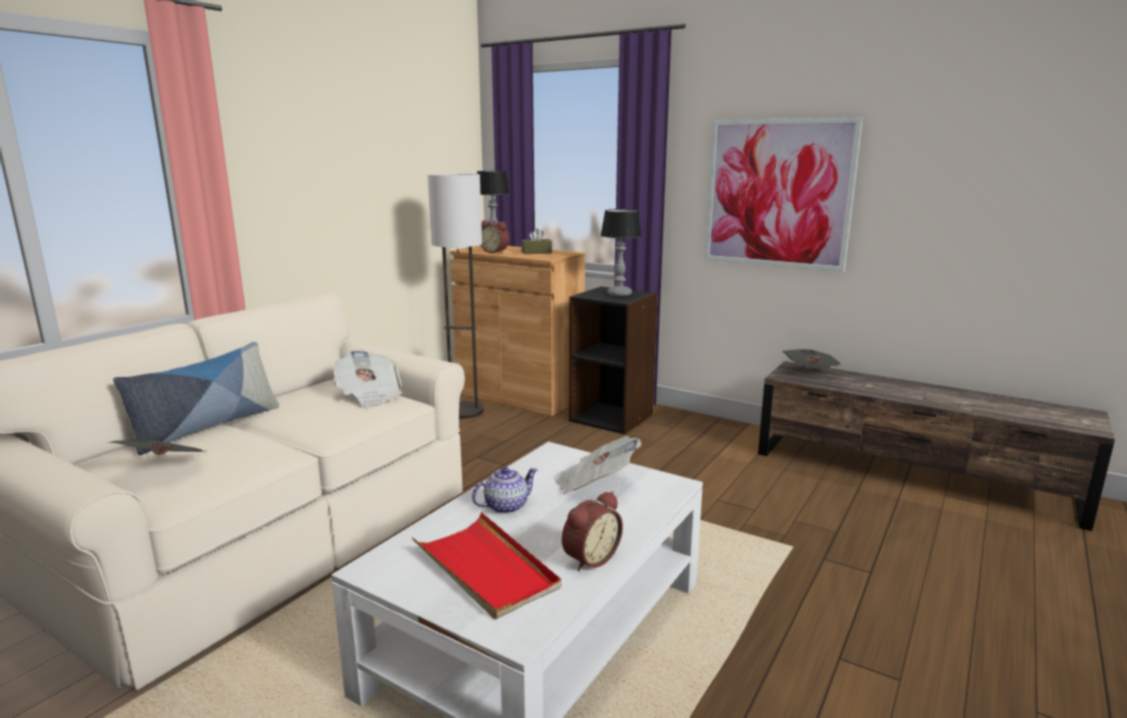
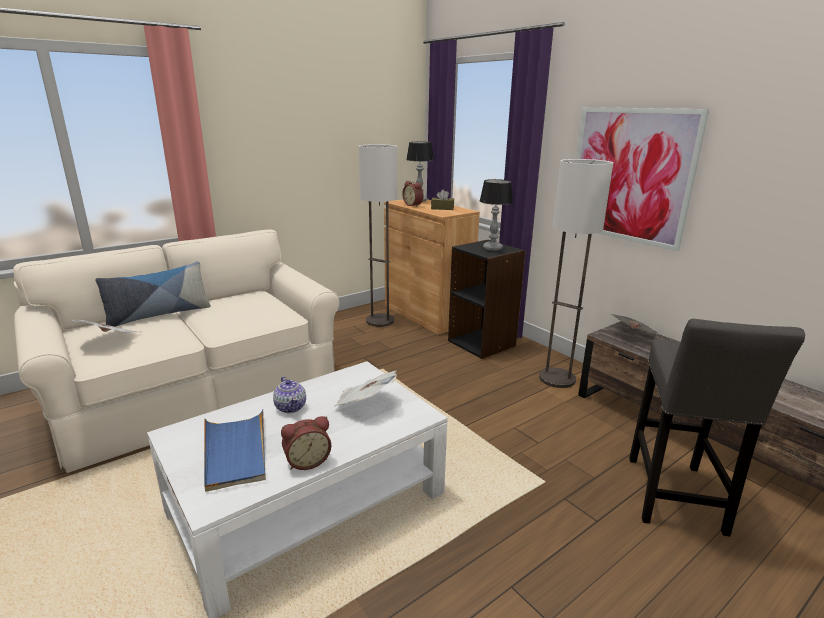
camera: 20 degrees right, 5 degrees up
(369, 396) = (269, 307): newspaper -> none
(486, 568) = (235, 452): red tray -> blue tray
(505, 506) = (291, 407): teapot -> teapot turned 75 degrees clockwise
(724, 441) = (557, 379): none -> floor lamp
(922, 534) = (674, 498): none -> grey stool

